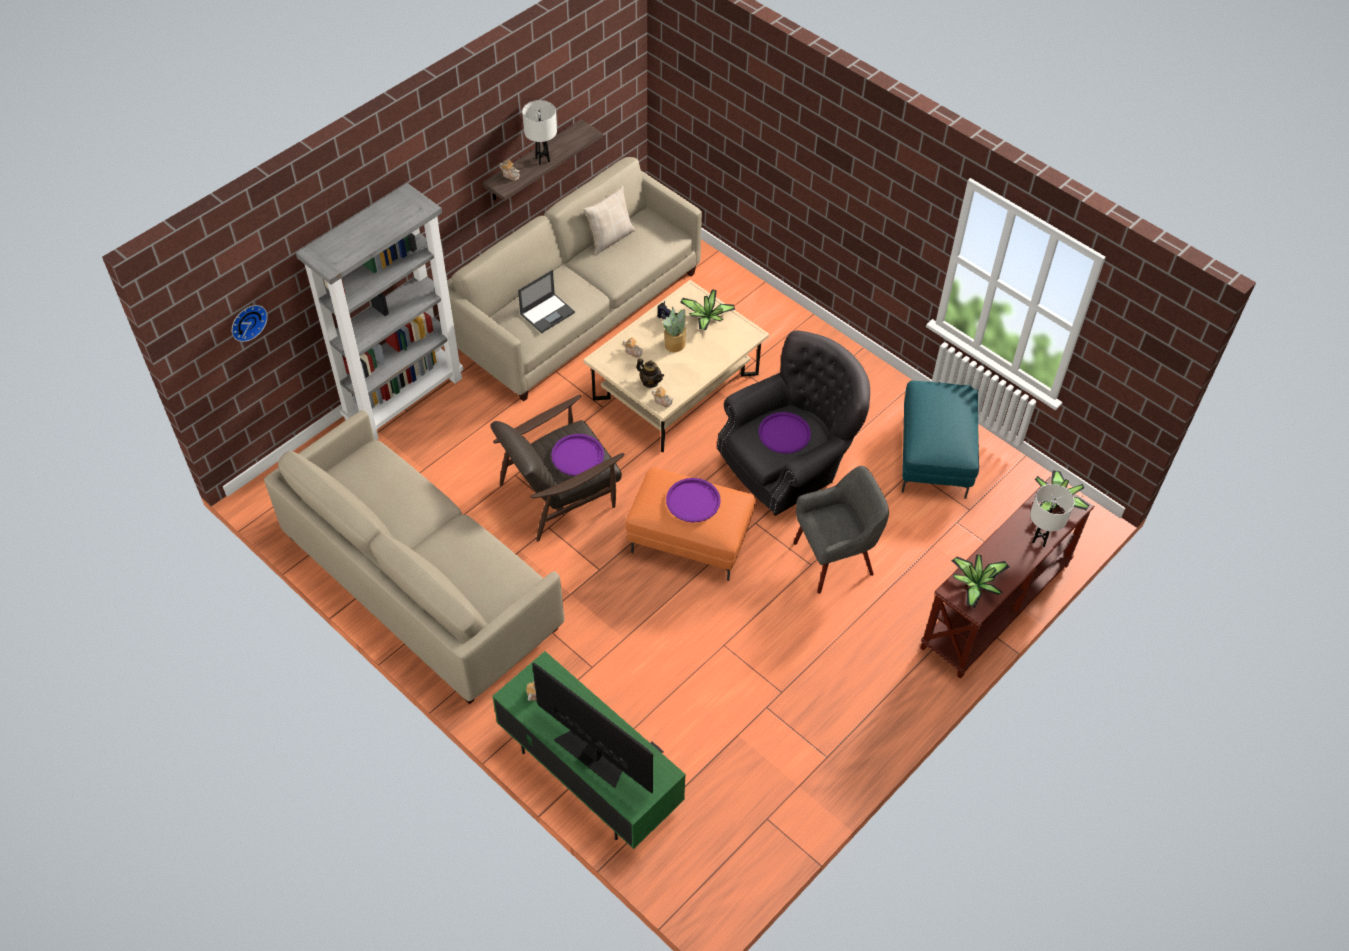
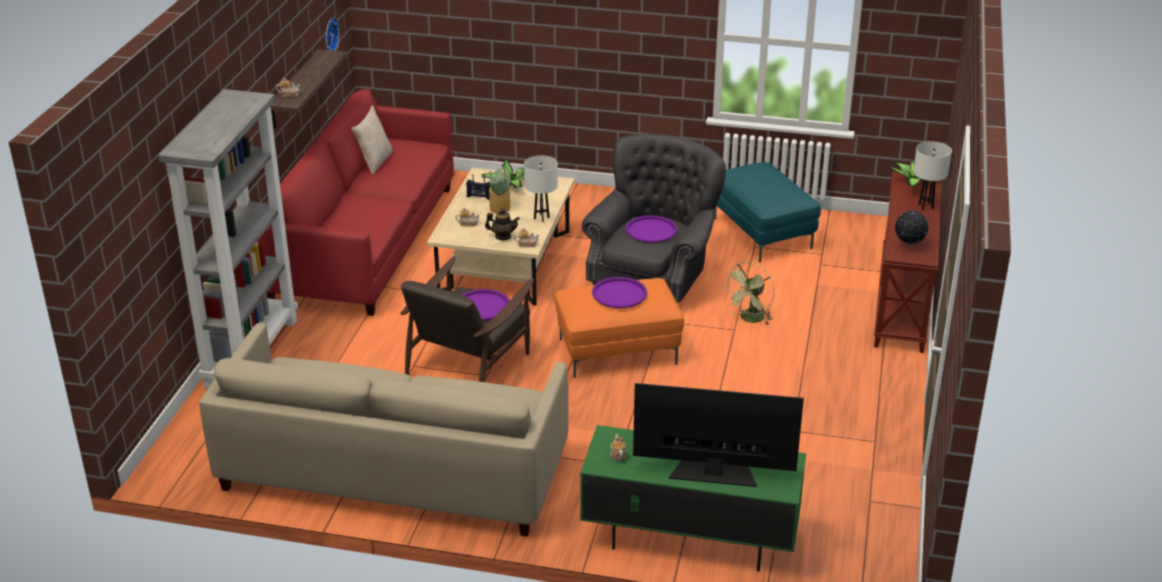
camera: 30 degrees left, 20 degrees down
(247, 321) = (127, 240): wall clock -> wall clock (329, 35)
(542, 160) = (309, 79): white table lamp -> white table lamp (541, 218)
(547, 313) = (365, 221): laptop -> none
(576, 309) = (364, 242): beige sofa -> red sofa
(834, 559) = (750, 319): grey armchair -> green fan
(975, 584) = (909, 245): potted plant -> globe

